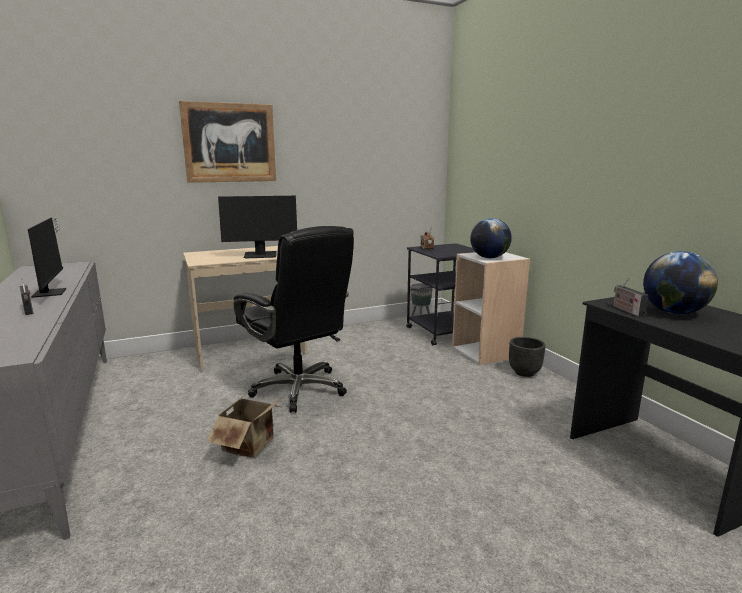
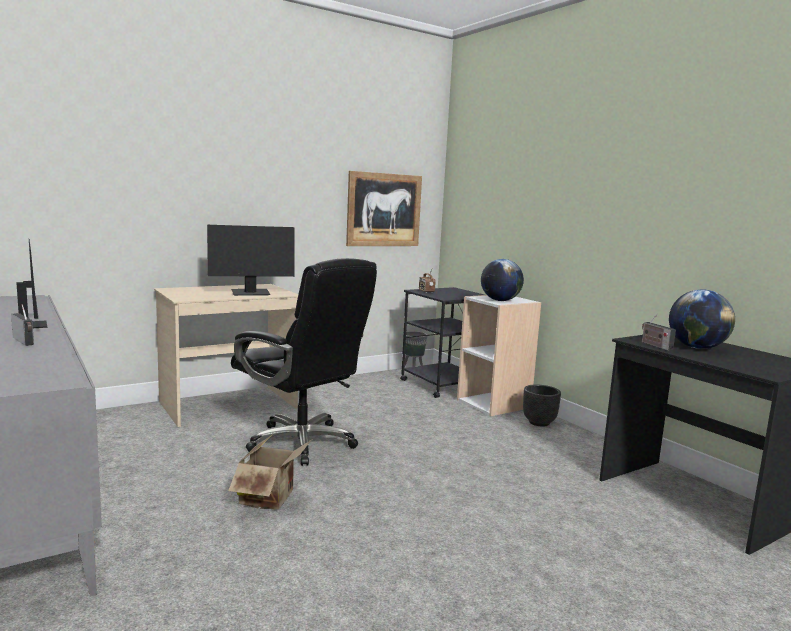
camera: 10 degrees left, 5 degrees down
(229, 143) = (215, 166): picture -> picture (384, 210)

